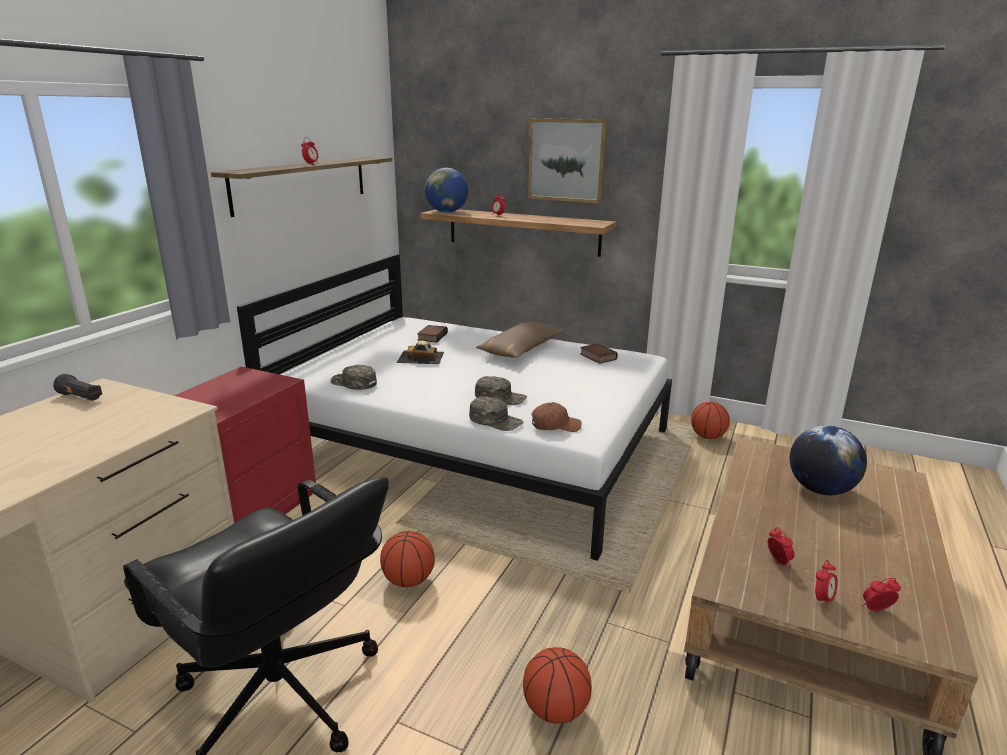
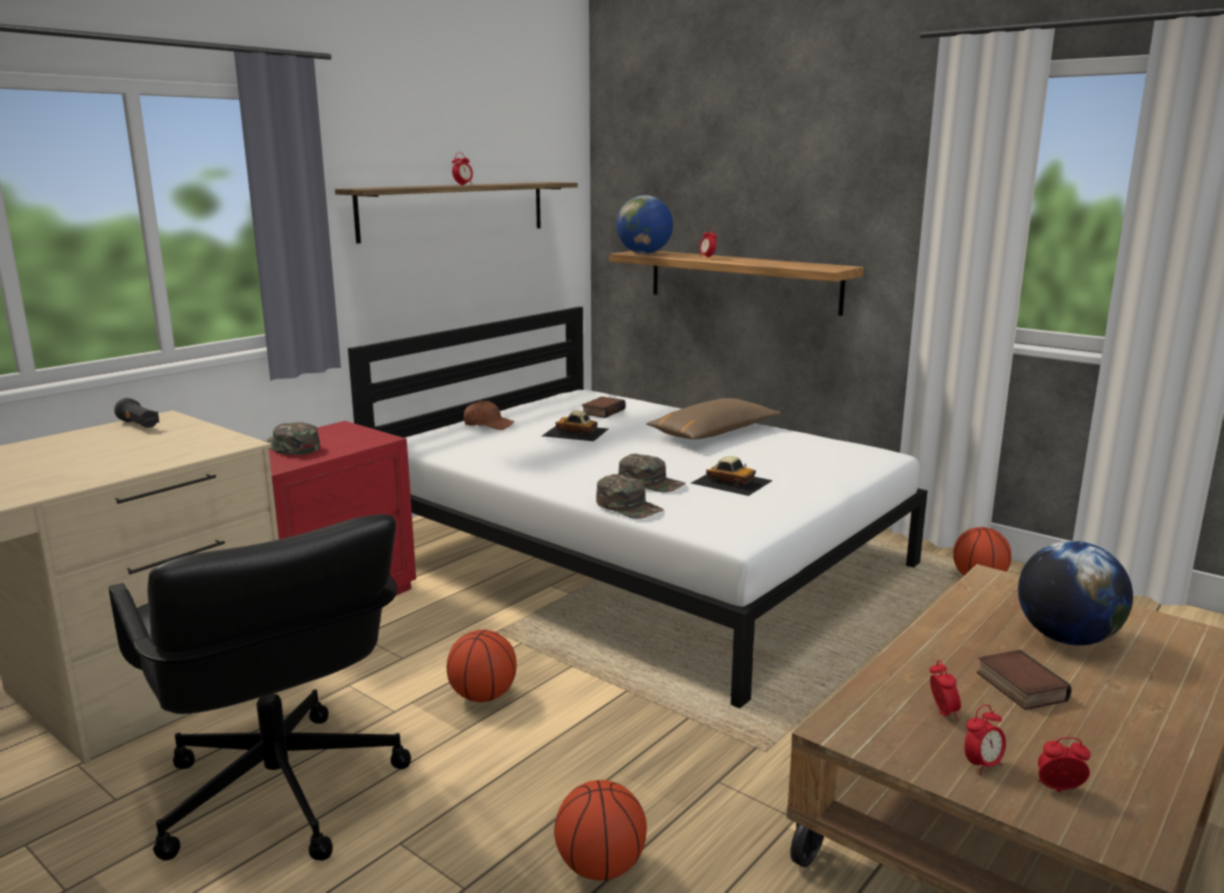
camera: 15 degrees right, 5 degrees down
(353, 383) = (477, 453): green cap -> green cap (291, 447)
(555, 425) = (704, 519): brown cap -> brown cap (488, 425)
(556, 390) = (731, 481): none -> toy car
(567, 160) = (800, 184): picture -> none
(597, 357) = (813, 448): book -> book (1018, 686)

